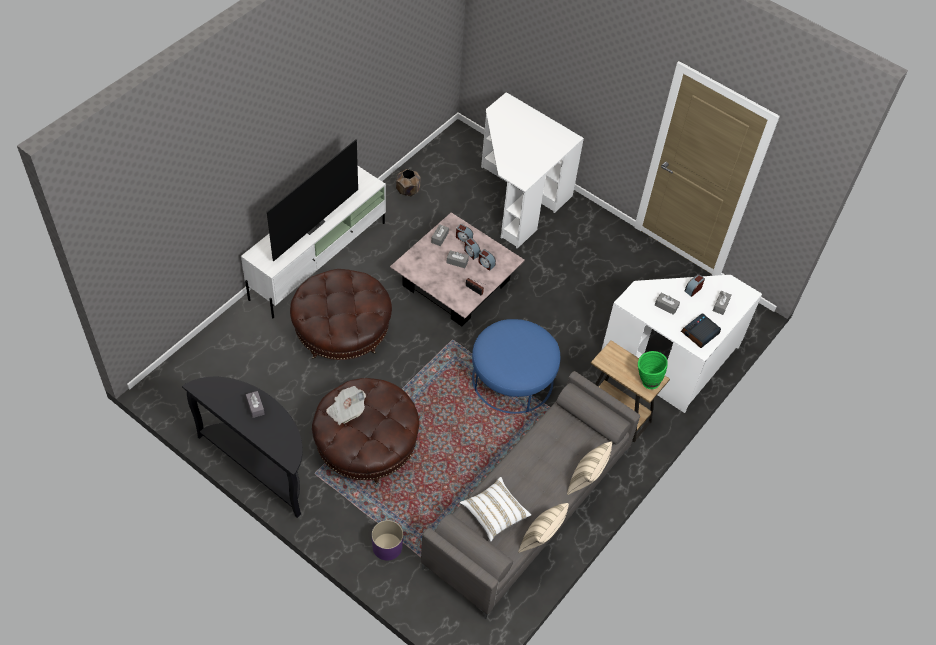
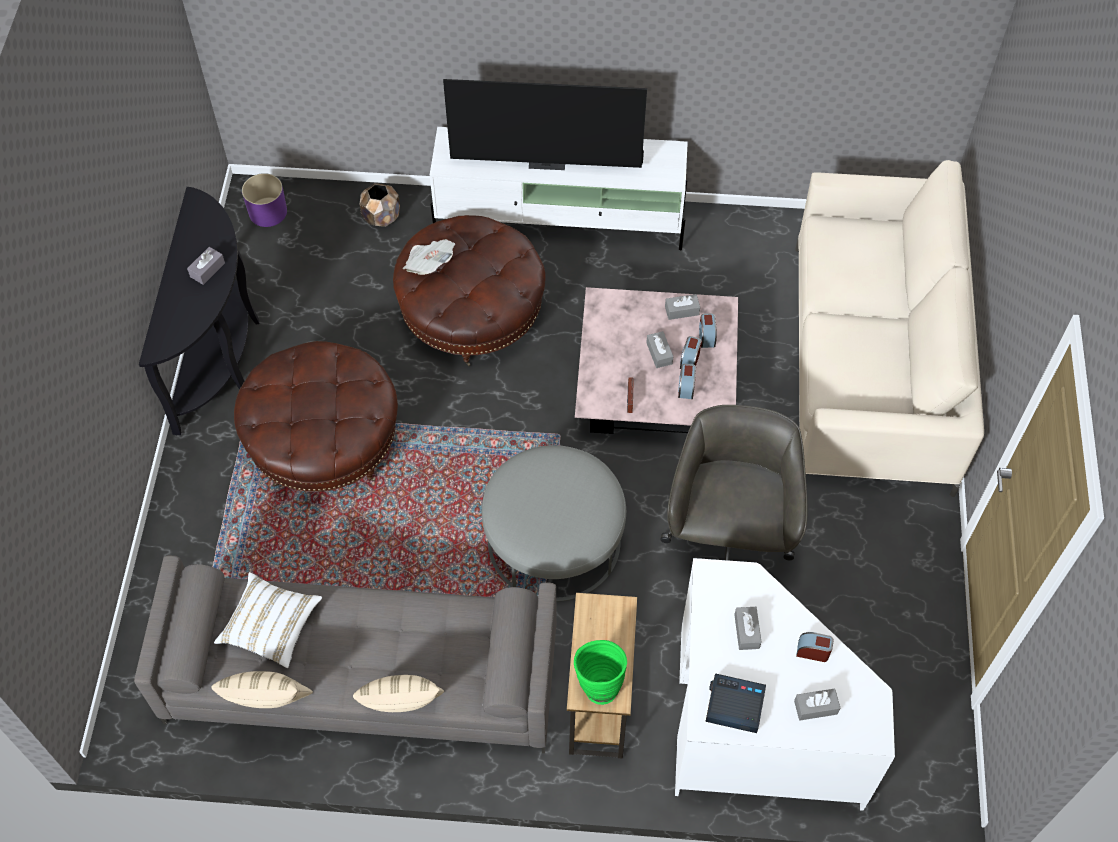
camera: 60 degrees right, 5 degrees up
(346, 411) = (309, 373): newspaper -> newspaper (429, 265)
(387, 546) = (196, 551): purple planter -> purple planter (268, 212)
(408, 190) = (759, 240): brown planter -> brown planter (382, 217)
(512, 379) = (554, 541): blue ottoman -> grey ottoman
(518, 197) = (871, 366): white desk -> beige sofa
(566, 309) = (727, 537): none -> grey office chair

